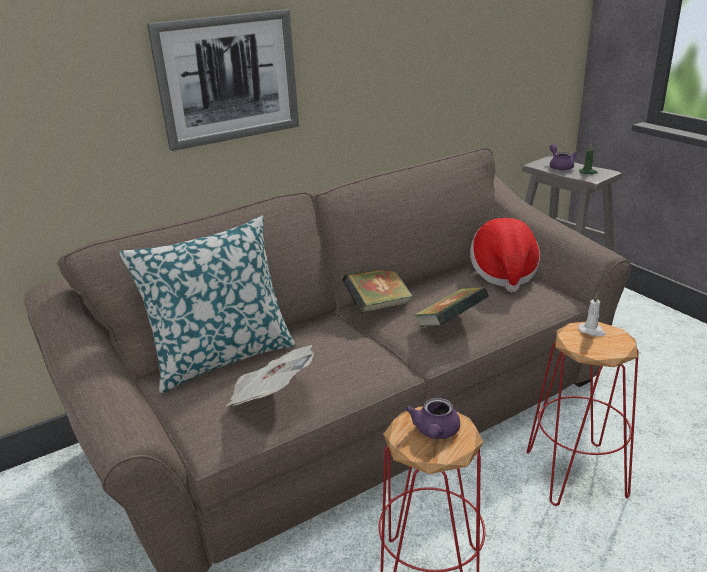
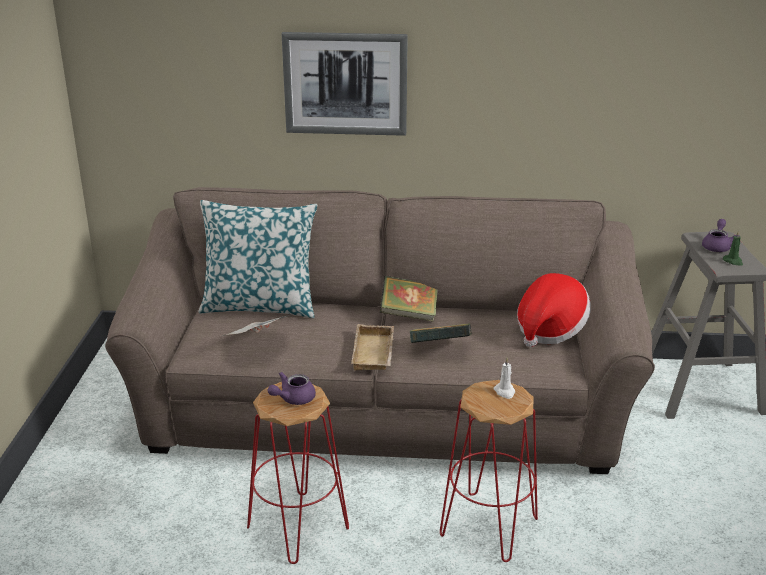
camera: 35 degrees right, 0 degrees up
(399, 353) = (375, 353): none -> beige tray

